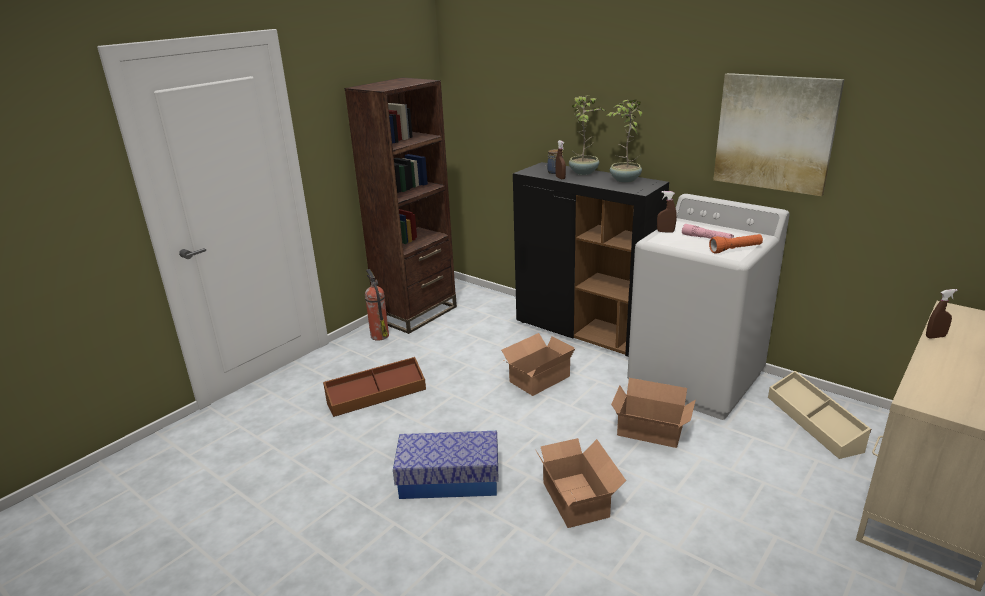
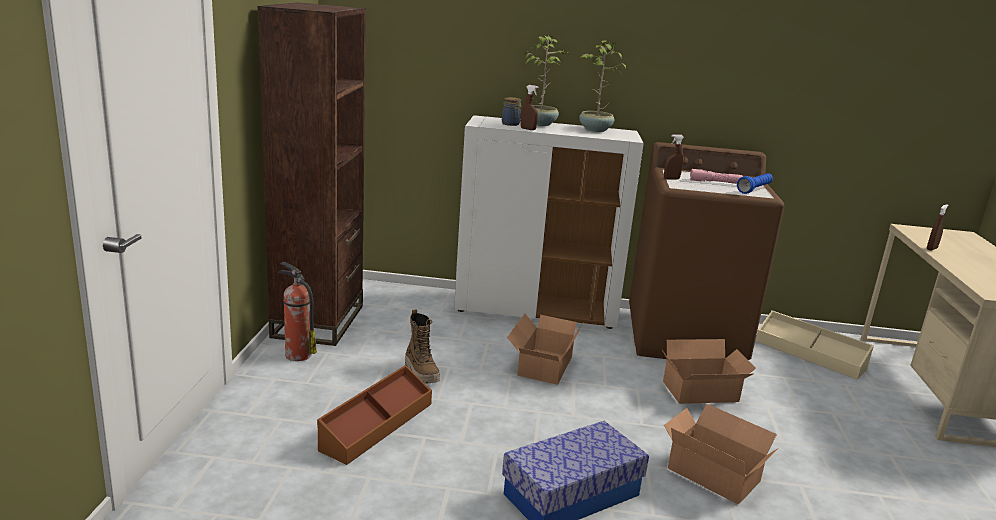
camera: 35 degrees left, 5 degrees down
(443, 365) = (421, 373): none -> boot
(586, 331) = (537, 310): black cabinet -> white cabinet
(696, 380) = (685, 337): white washing machine -> brown washing machine
(735, 250) = (754, 190): orange flashlight -> blue flashlight
(774, 133) = (750, 77): picture -> none

